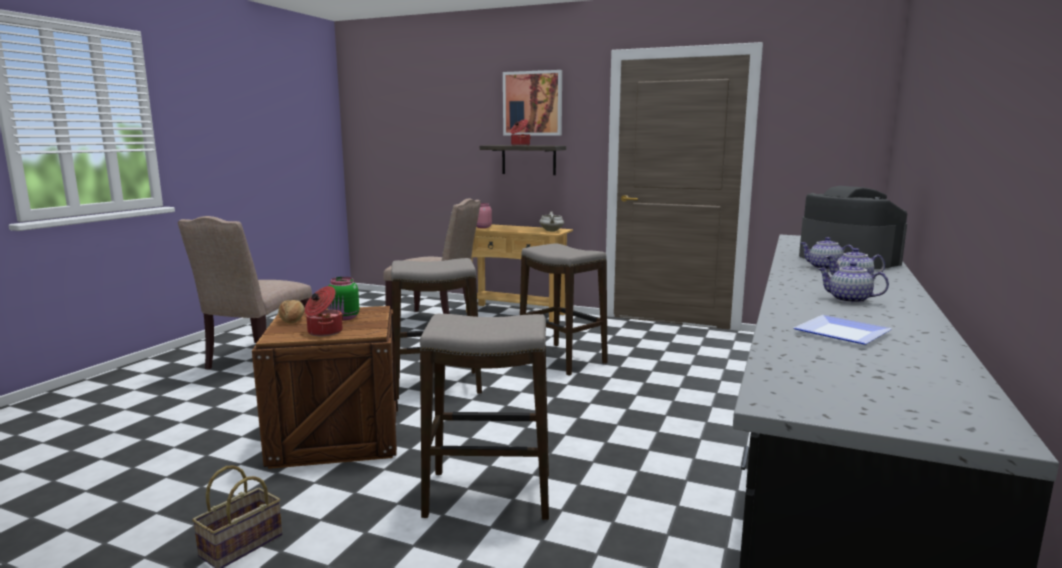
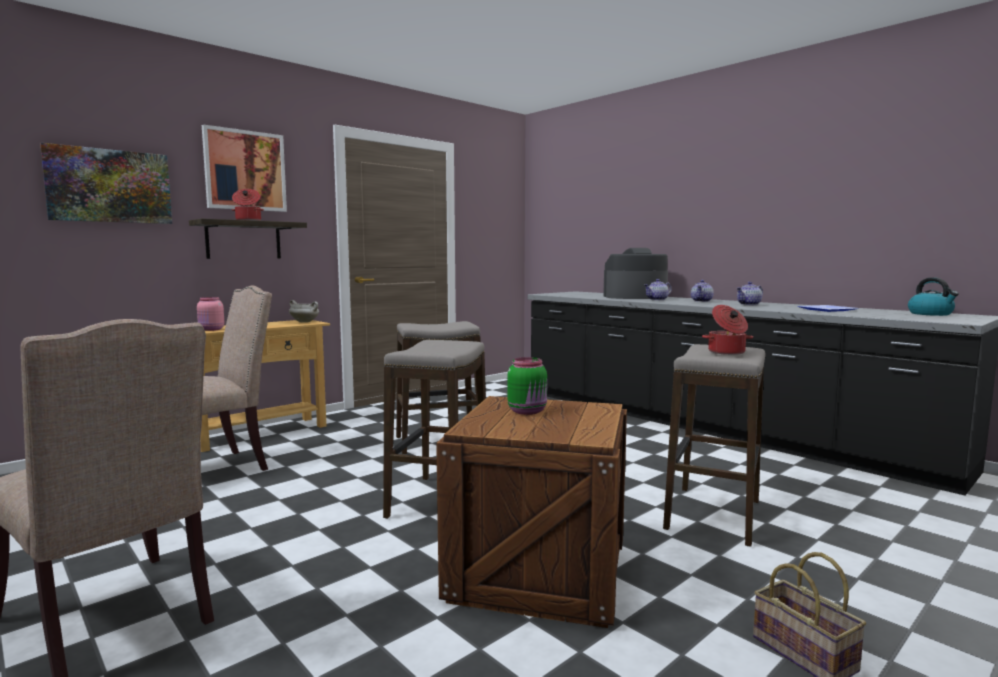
camera: 65 degrees left, 5 degrees down
(292, 320) = (511, 430): bread -> none
(324, 332) = (585, 420): cooking pot -> cooking pot (726, 352)
(450, 124) = (109, 186): none -> picture
(929, 394) = (931, 314): none -> kettle

